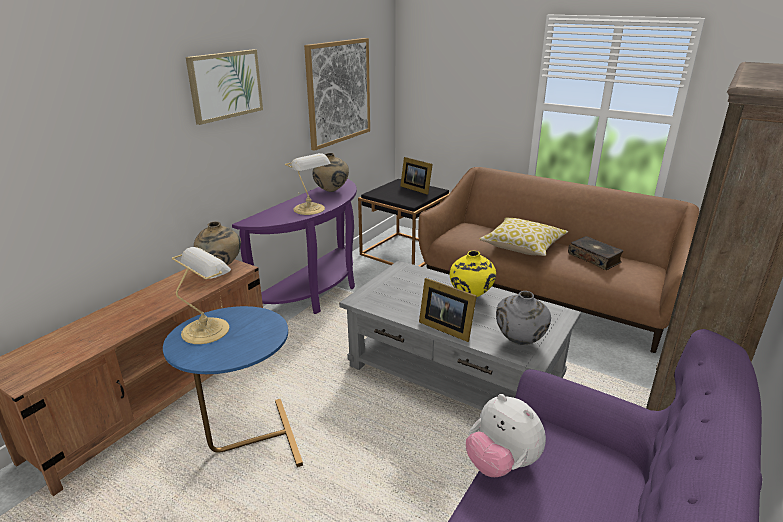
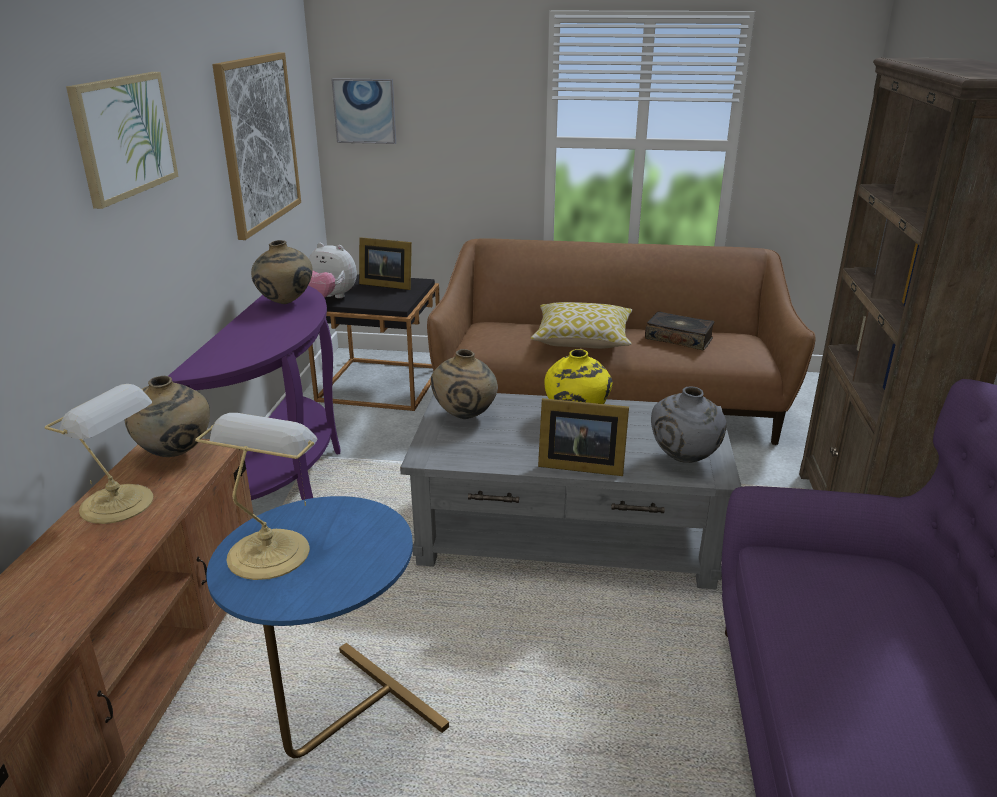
camera: 25 degrees left, 0 degrees up
(310, 209) = (278, 335): table lamp -> table lamp (120, 504)
(401, 281) = (465, 417): none -> beige vase
(423, 76) = (365, 111): none -> picture
(501, 464) = (780, 615): plush toy -> plush toy (330, 298)

